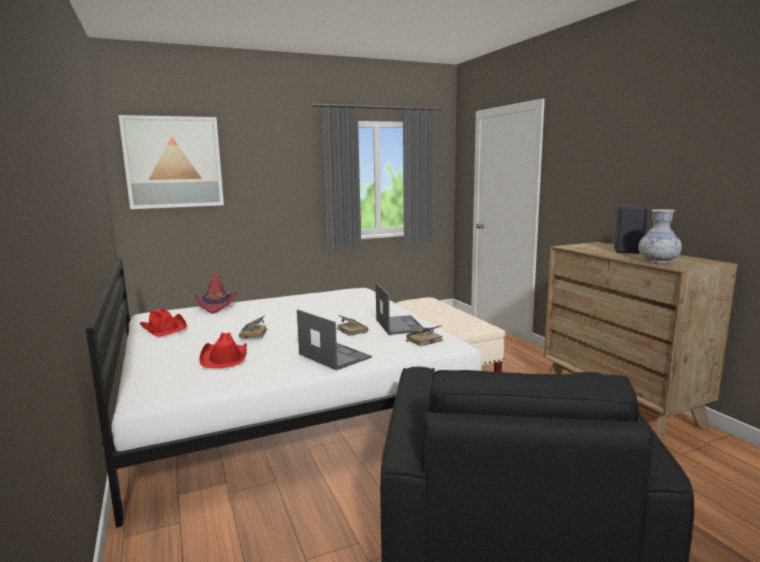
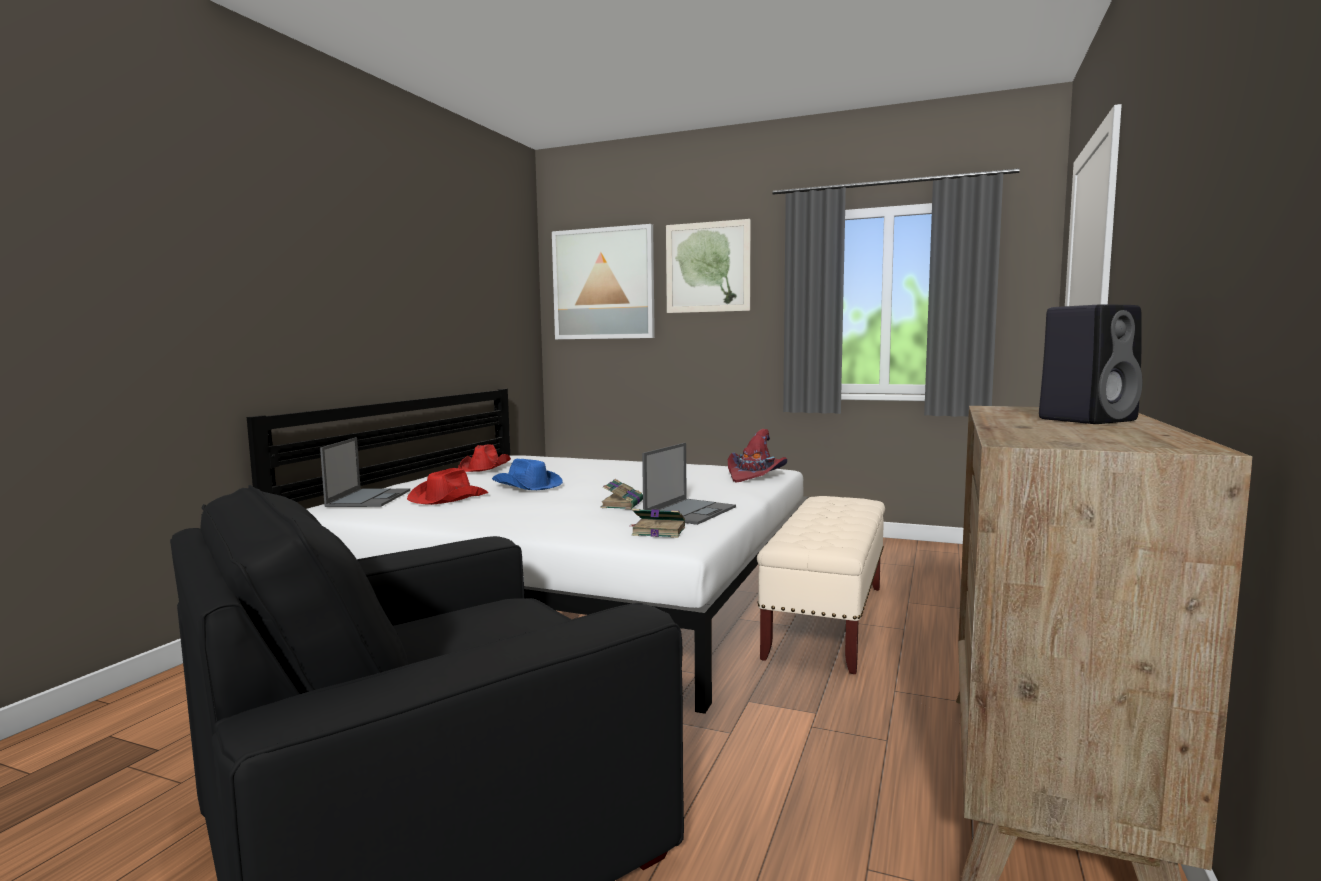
camera: 45 degrees right, 5 degrees down
(217, 306) = (579, 459): red hat -> red hat (755, 476)
(253, 334) = (527, 485): book -> blue hat
(262, 153) = (707, 267): none -> picture
(333, 356) = (525, 520): laptop -> laptop (369, 498)
(658, 261) = (1040, 433): vase -> none

